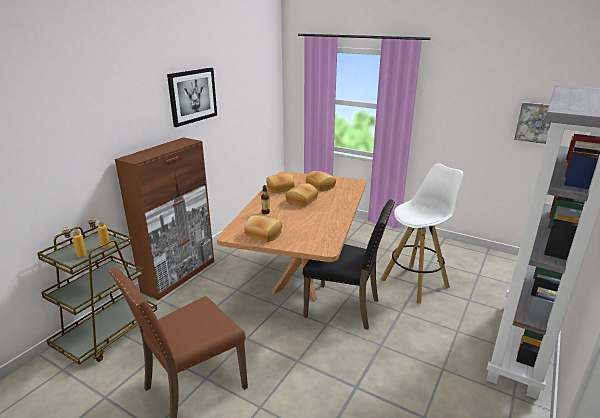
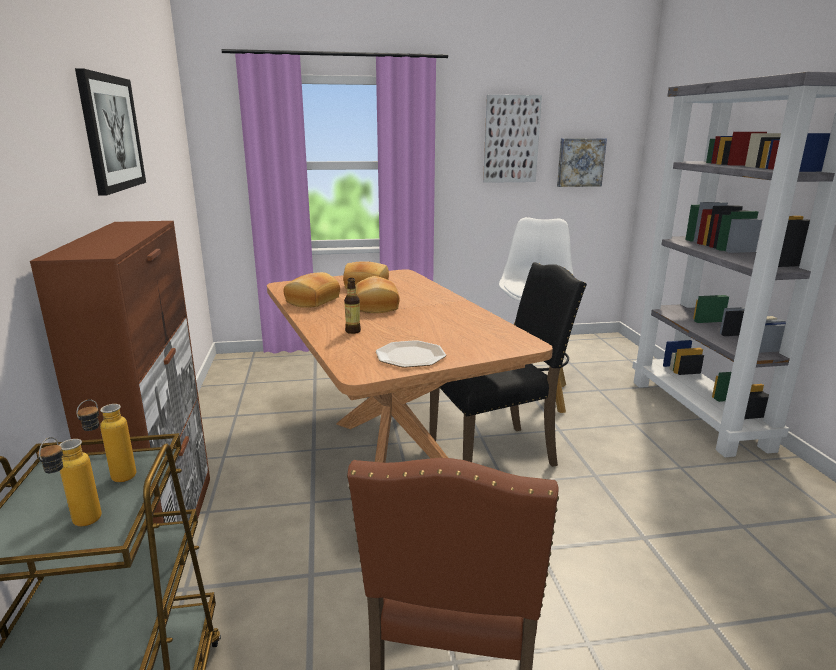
camera: 40 degrees left, 5 degrees down
(263, 235) = (410, 356): bread -> plate
(479, 99) = (511, 139): none -> picture

